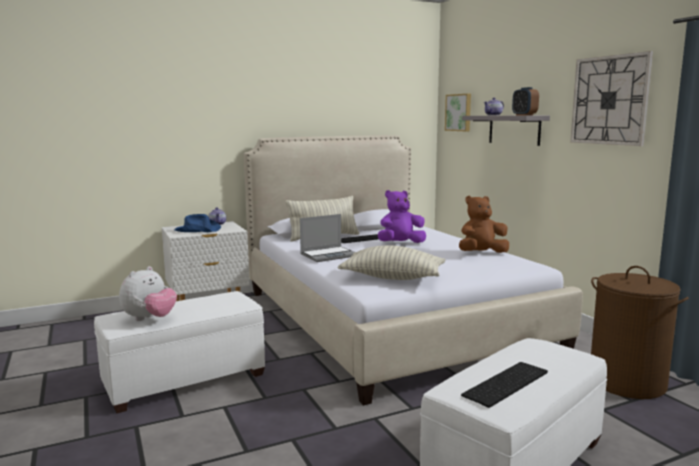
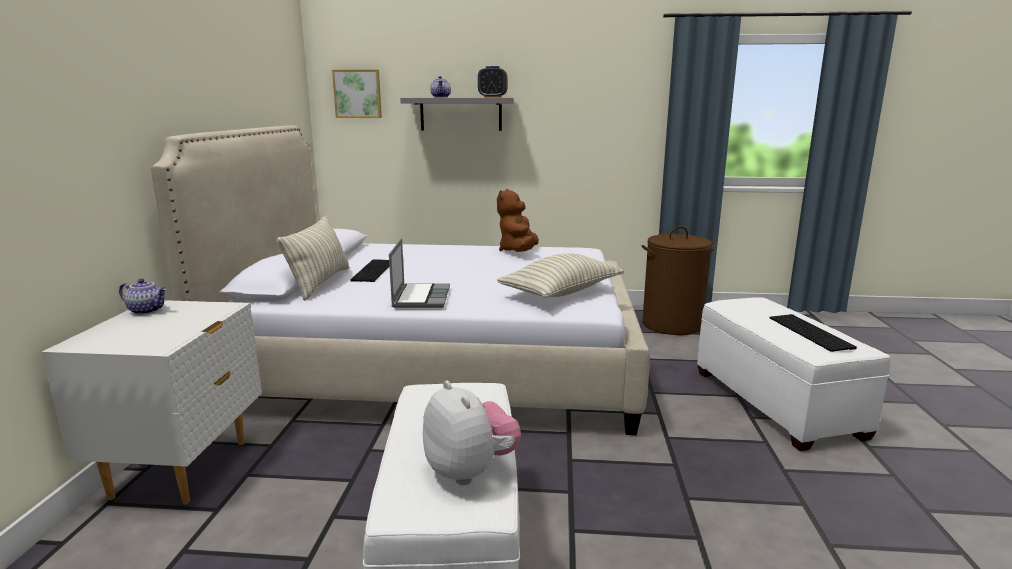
camera: 60 degrees left, 5 degrees up
(197, 230) = (157, 329): blue hat -> none
(400, 243) = (426, 264): purple plush toy -> none
(609, 100) = (587, 83): wall clock -> none

